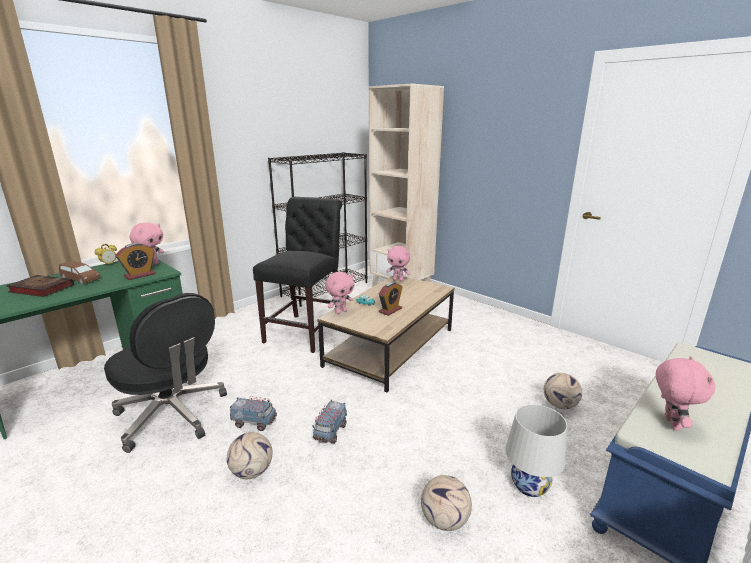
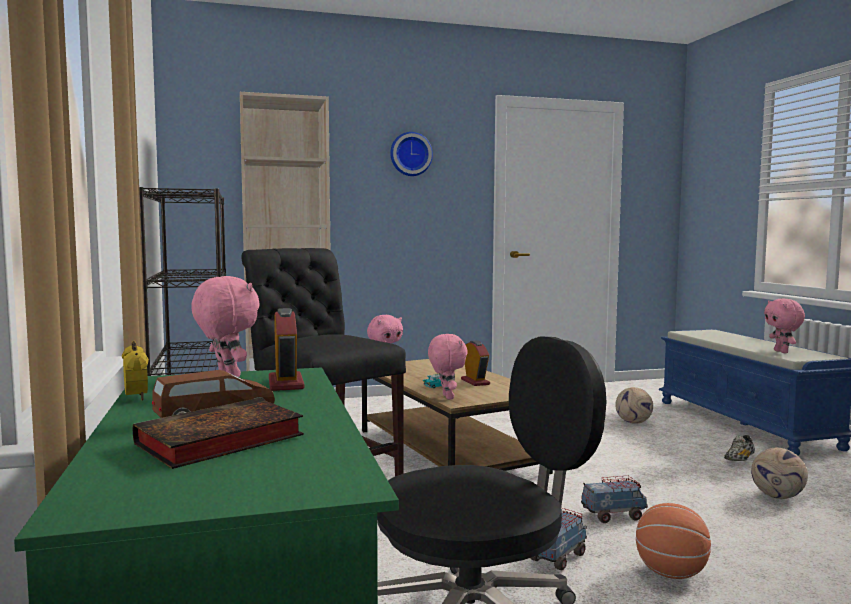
camera: 60 degrees left, 15 degrees down
(252, 471) = (670, 573): football -> basketball
(330, 432) = (613, 516): toy truck -> toy truck turned 60 degrees counterclockwise
(506, 118) = (410, 154): none -> wall clock
(529, 485) = (739, 459): white table lamp -> shoe
(670, 423) = (782, 352): pink plush toy -> pink plush toy turned 135 degrees counterclockwise

